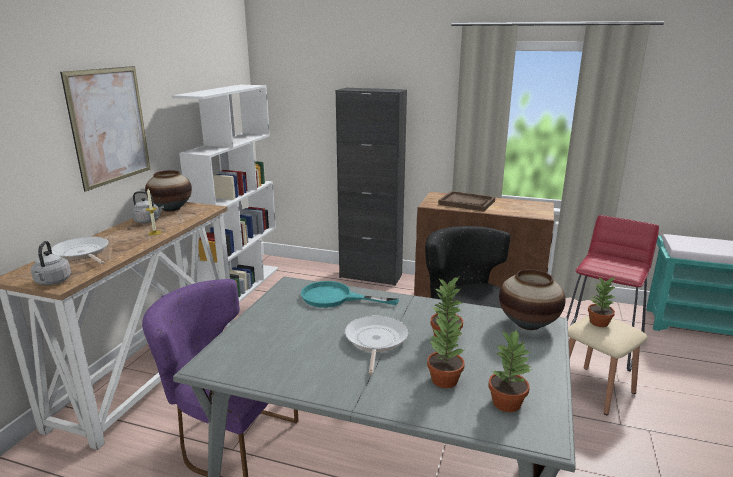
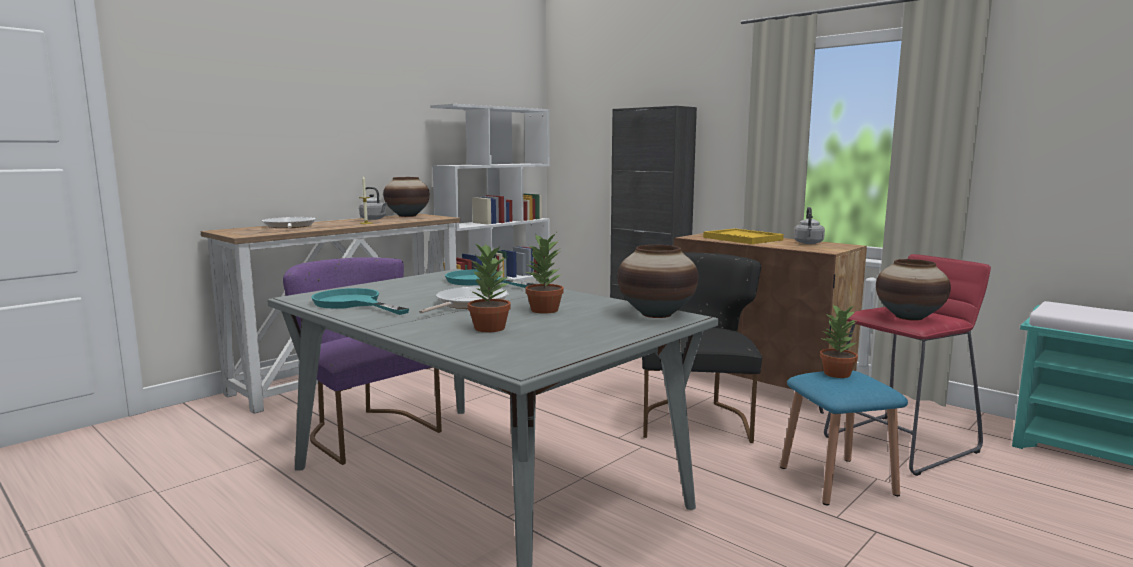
camera: 25 degrees right, 10 degrees down
(52, 282) = (241, 234): grey kettle -> grey kettle (808, 243)
(109, 126) = (353, 122): picture -> none
(275, 365) = (353, 303): none -> turquoise frying pan
(467, 203) = (742, 239): brown tray -> yellow tray
(506, 402) = (525, 346): potted plant -> none
(595, 389) = (837, 480): beige stool -> blue stool
(618, 268) = (908, 317): none -> vase

